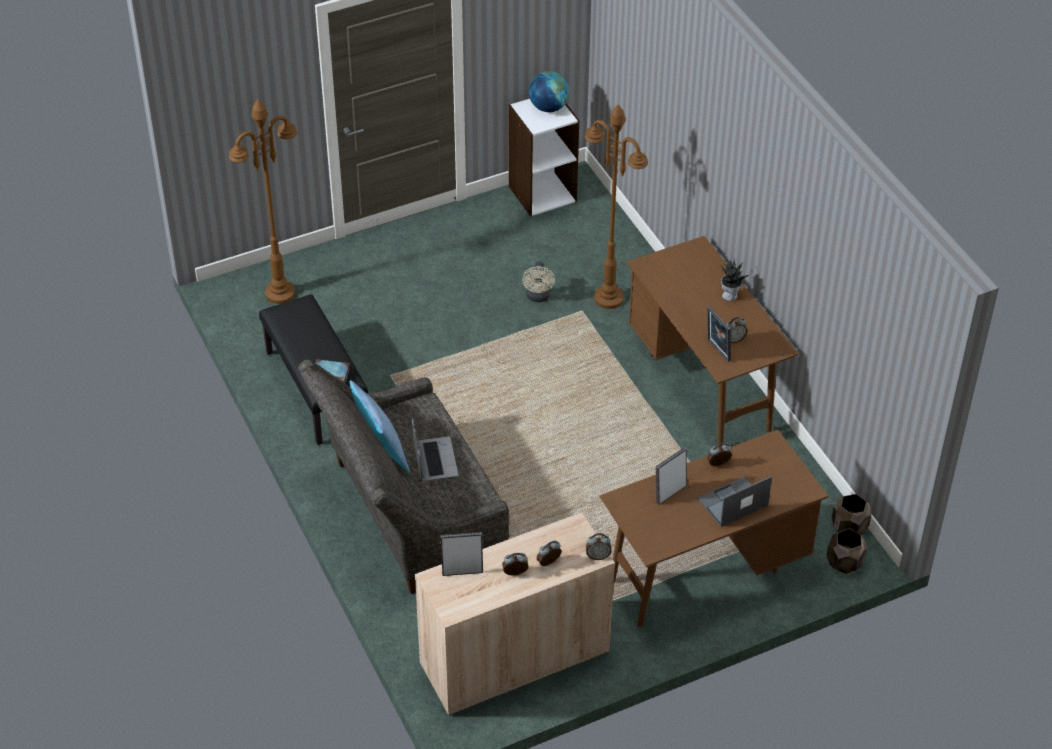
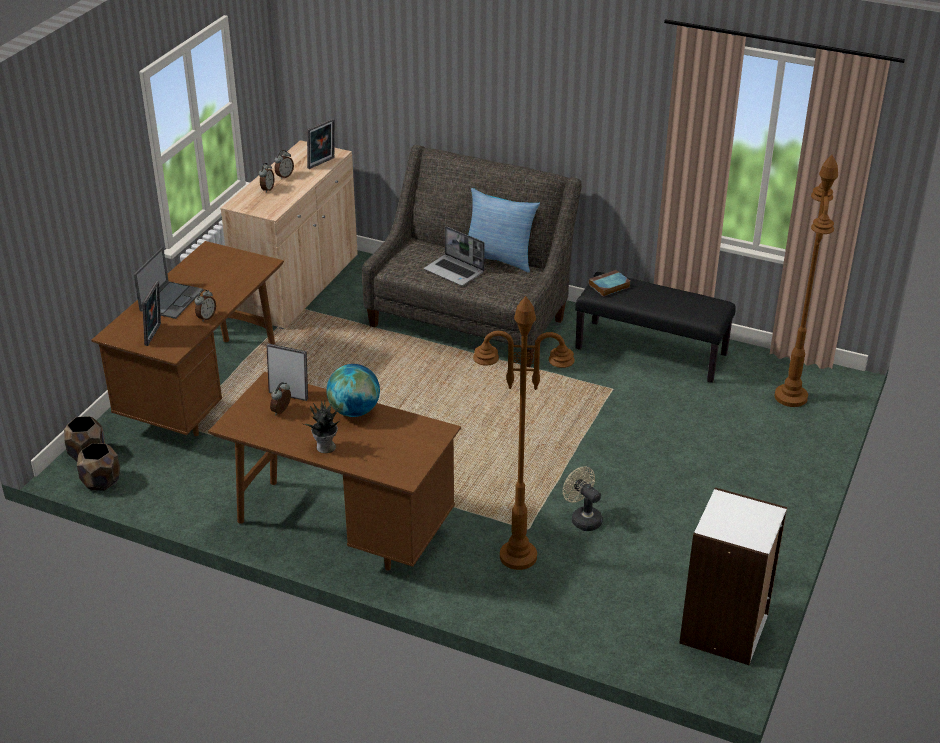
camera: 140 degrees right, 10 degrees down
(548, 107) = (743, 529): globe -> globe (354, 411)
(598, 556) = (236, 205): alarm clock -> none
(670, 493) = (229, 284): picture frame -> picture frame (155, 335)

